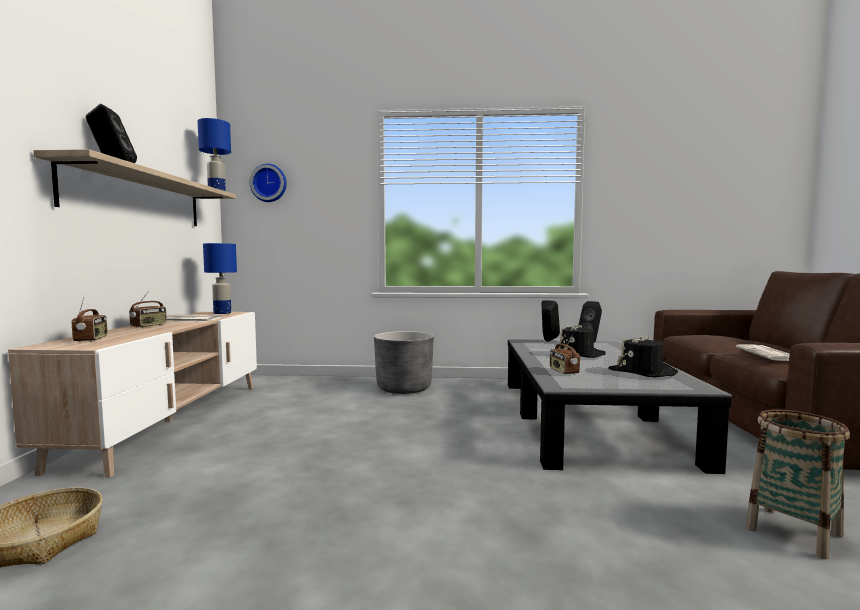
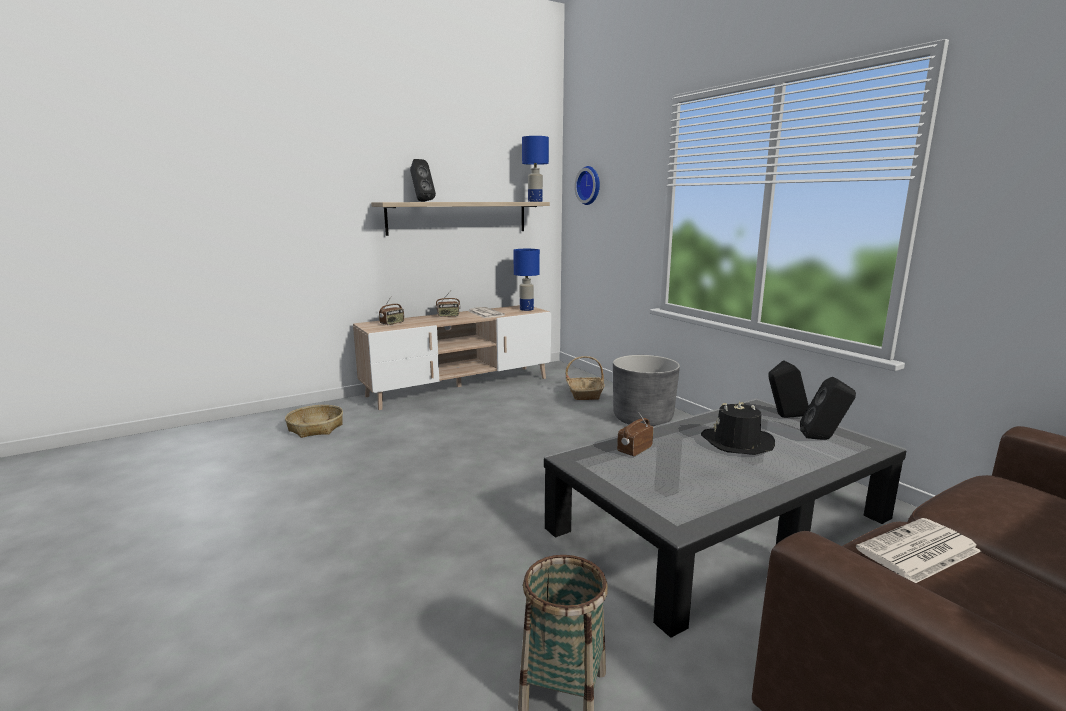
camera: 55 degrees right, 10 degrees up
(320, 388) = (585, 394): none -> basket
(642, 372) = (706, 486): black hat -> none

